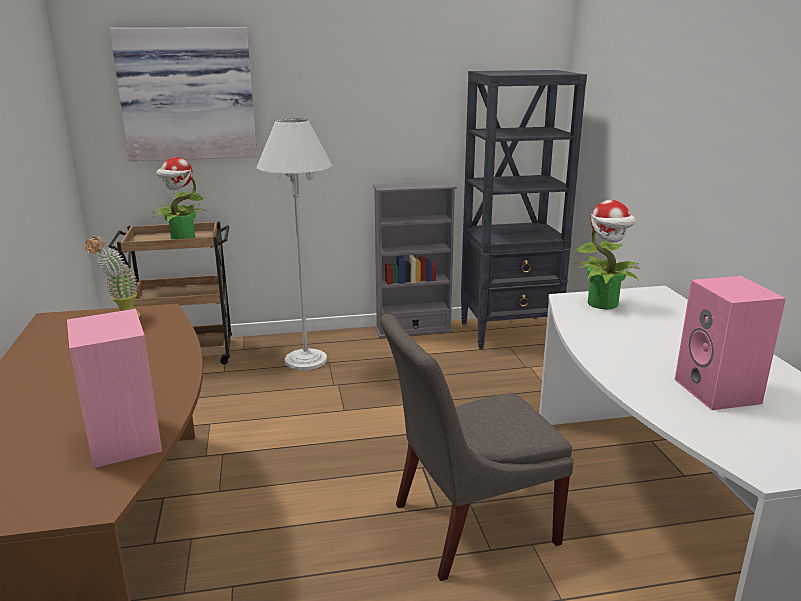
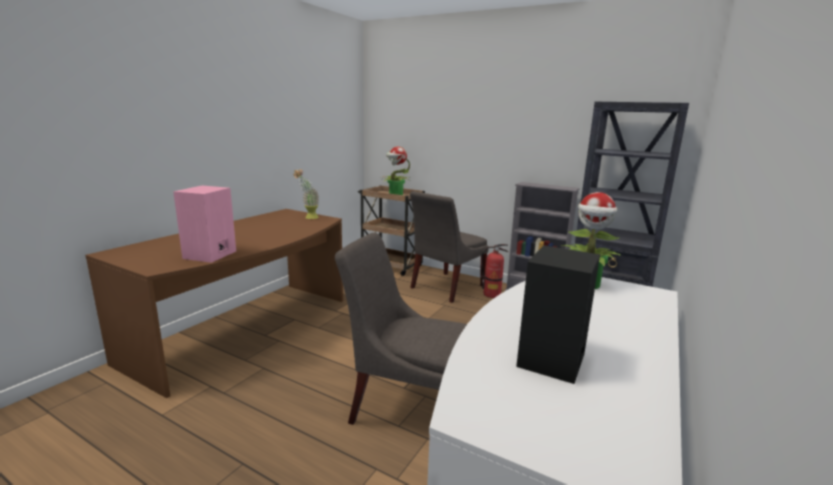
camera: 40 degrees right, 5 degrees down
(187, 94) = (419, 112): picture -> none
(306, 360) = (445, 287): white floor lamp -> grey chair
(372, 348) = (492, 294): none -> fire extinguisher
(719, 392) = (552, 361): pink speaker -> black speaker

